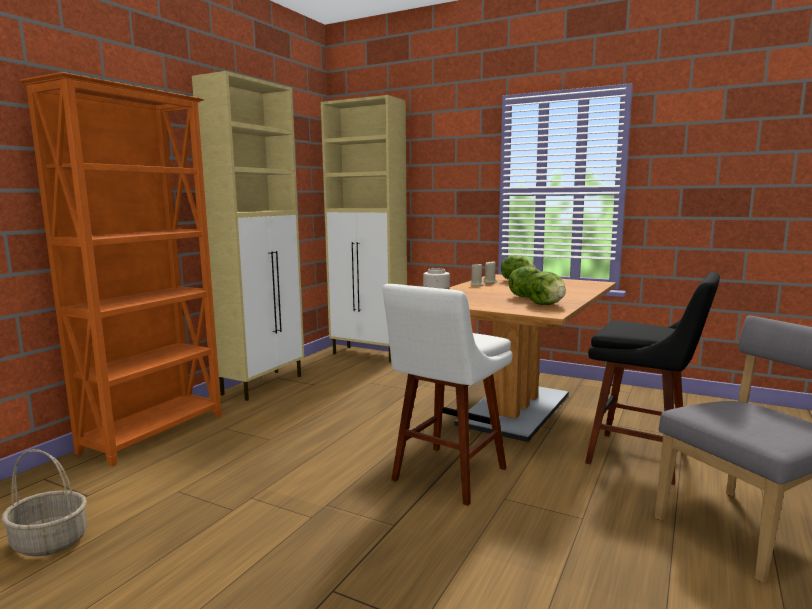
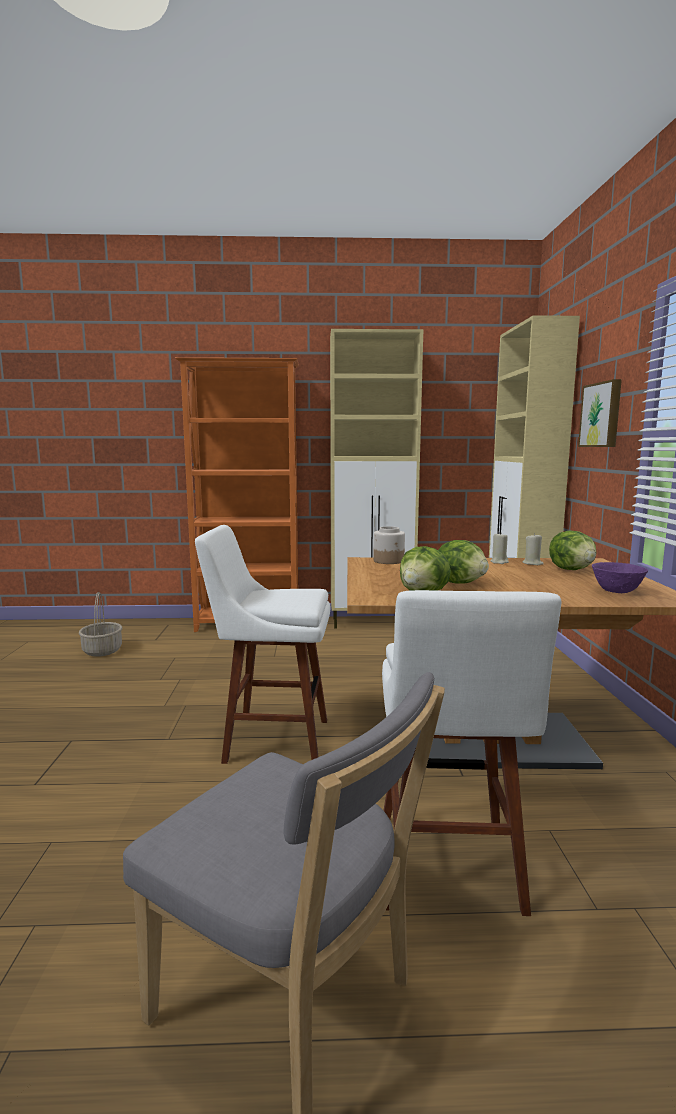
camera: 60 degrees right, 0 degrees up
(447, 176) = (602, 415): none -> picture
(576, 285) = (617, 592): none -> purple bowl
(643, 458) = (449, 869): black stool -> white stool

